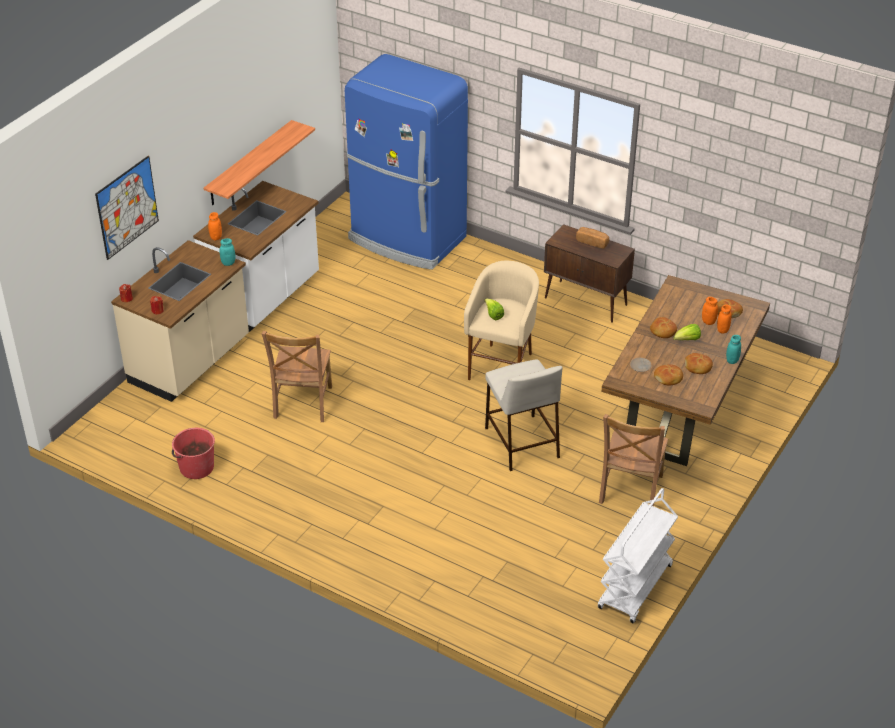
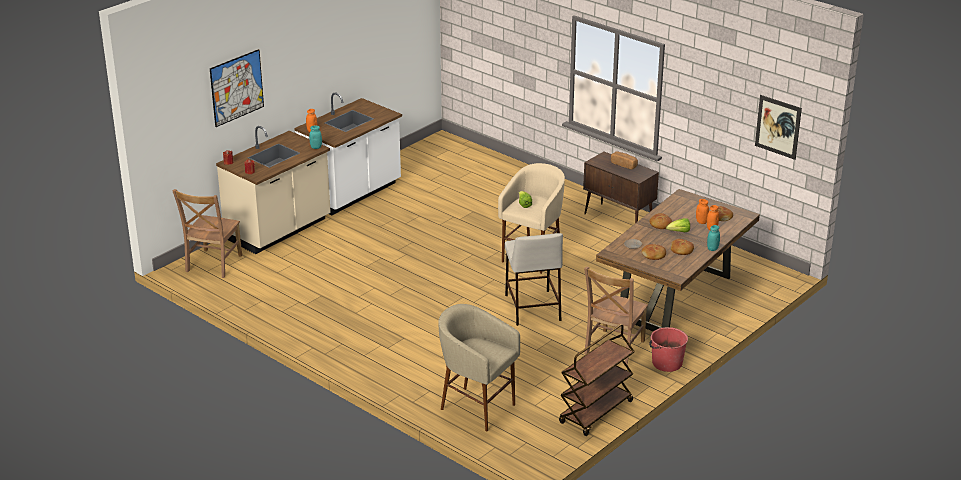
camera: 10 degrees right, 10 degrees down
(196, 467) = (261, 298): red bucket -> red bucket (666, 363)
(249, 163) = (350, 80): shelf -> none
(302, 404) = (360, 265): brown chair -> brown chair (212, 265)
(407, 239) = (481, 165): blue fridge -> none
(496, 599) = (476, 408): none -> beige stool
(635, 588) = (596, 413): white cart -> brown cart
(786, 200) = (778, 127): none -> picture

